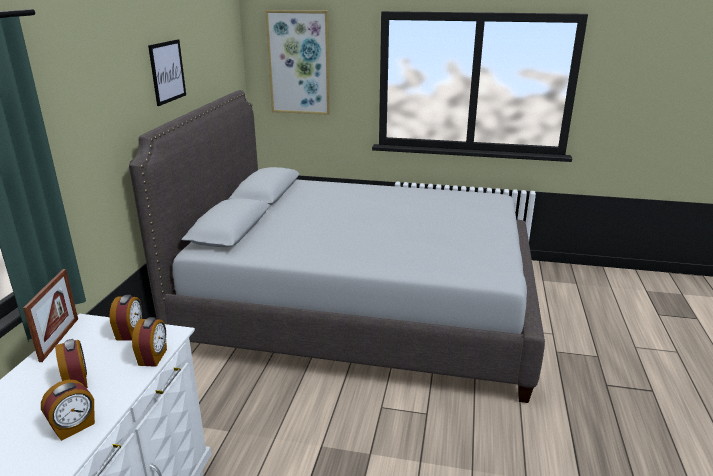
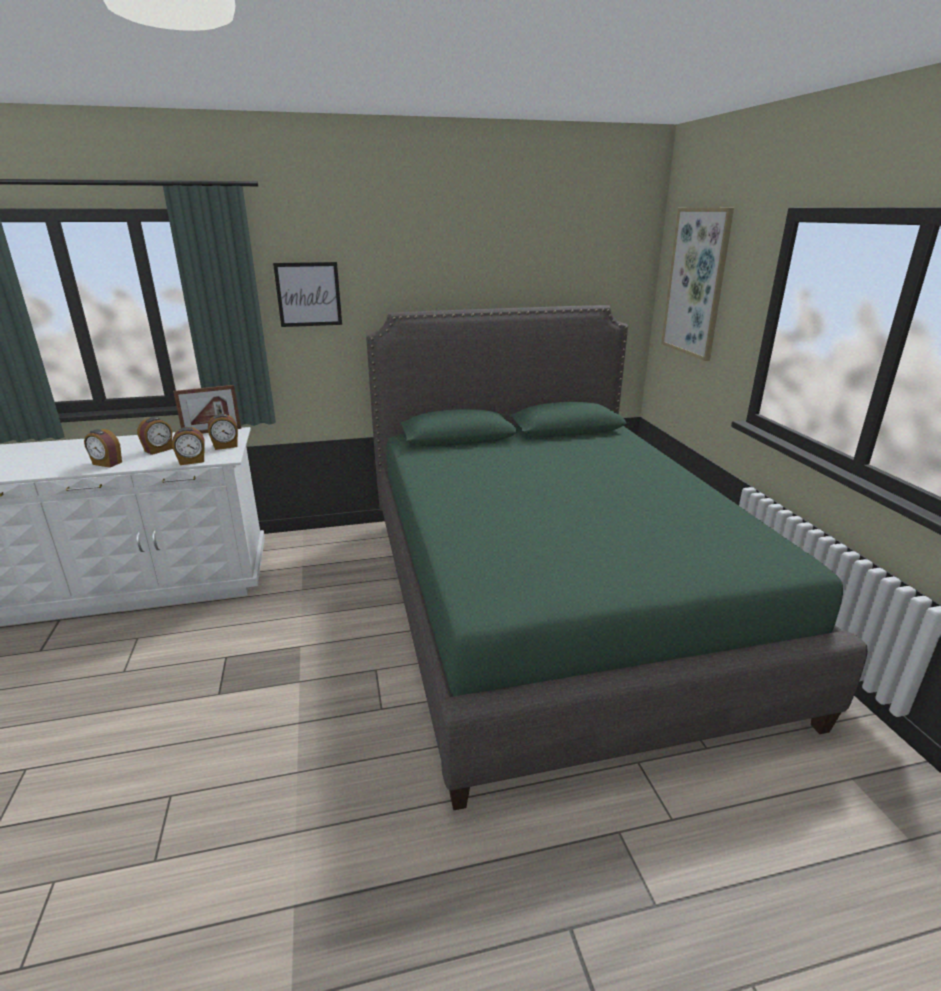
camera: 65 degrees right, 0 degrees up
(167, 71) = (470, 262): picture -> picture (308, 294)
(361, 308) = (553, 603): grey bed -> green bed

